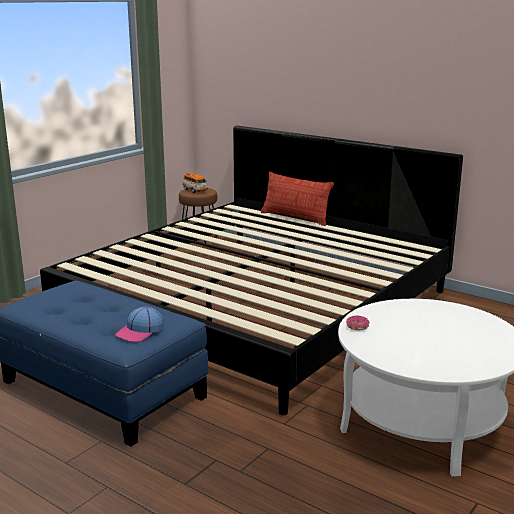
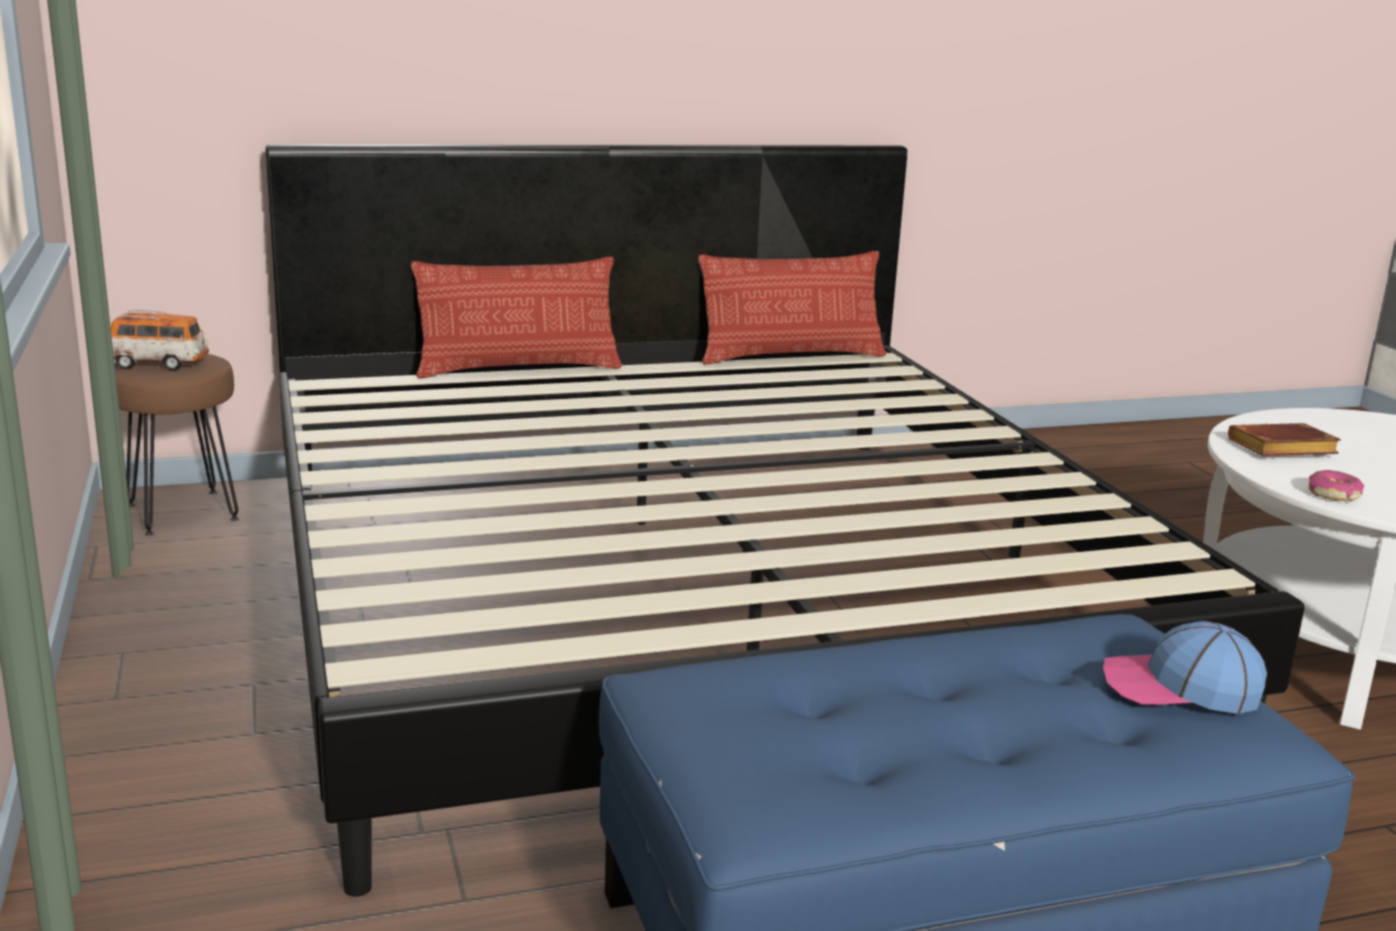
camera: 55 degrees left, 0 degrees up
(140, 331) = (1180, 687): cap -> cap turned 120 degrees clockwise
(396, 239) = (790, 356): none -> pillow
(399, 312) = (1280, 450): none -> brown book

